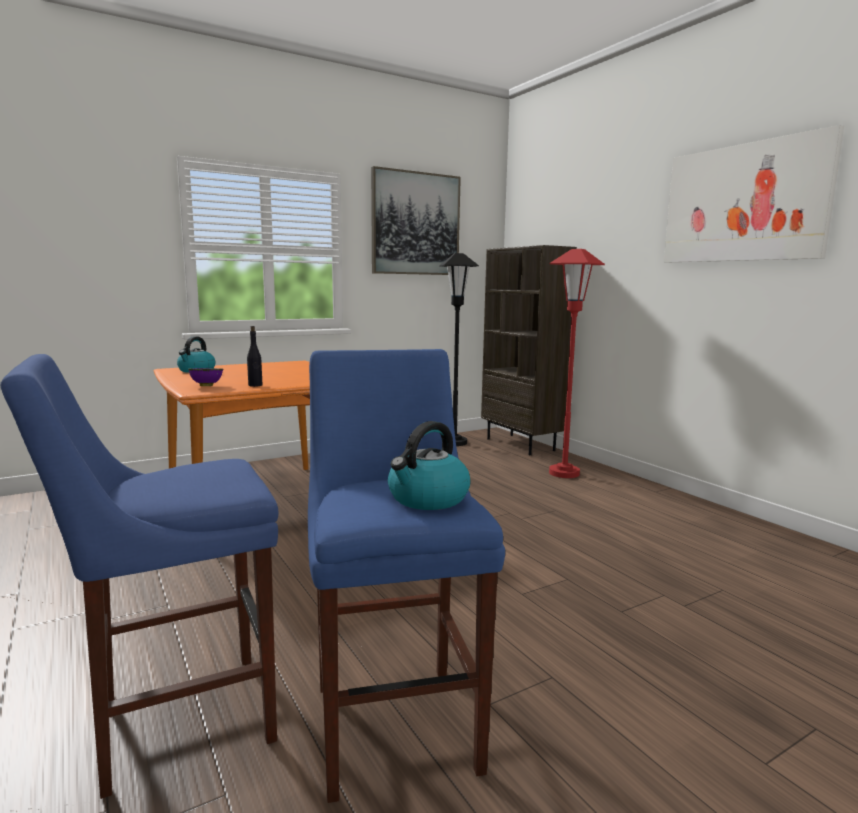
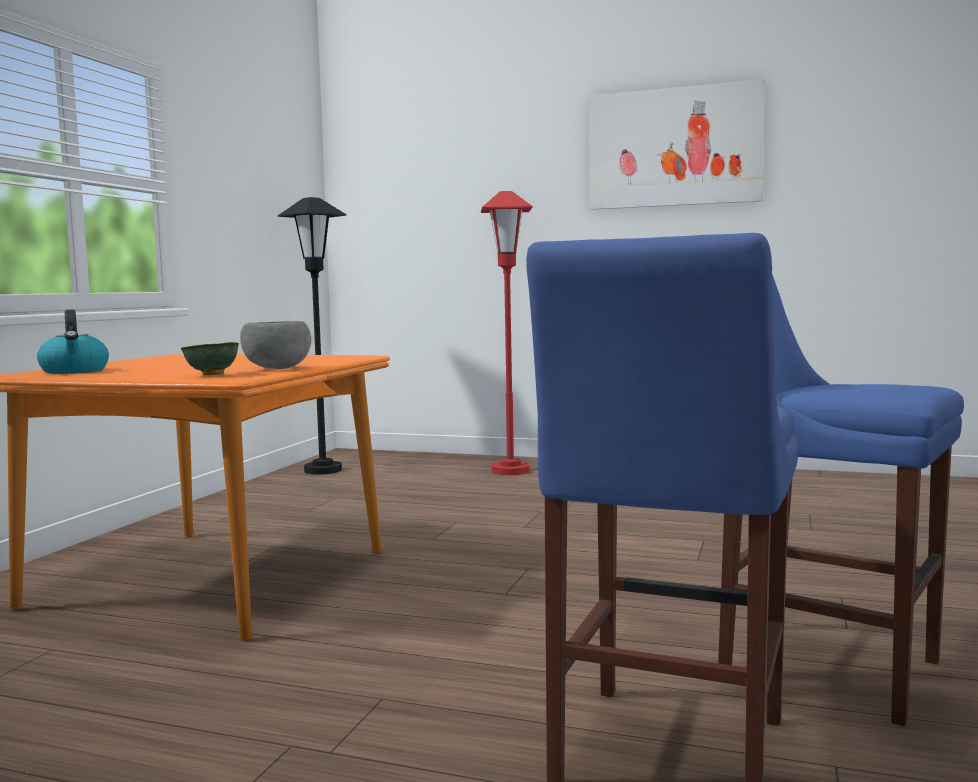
camera: 40 degrees left, 5 degrees down
(206, 386) = (211, 375): purple bowl -> green bowl
(255, 385) = (277, 368): black bottle -> grey bowl
(415, 224) = (242, 153): picture -> none
(428, 499) = (885, 385): kettle -> none
(521, 444) = (406, 457): brown bookcase -> none

